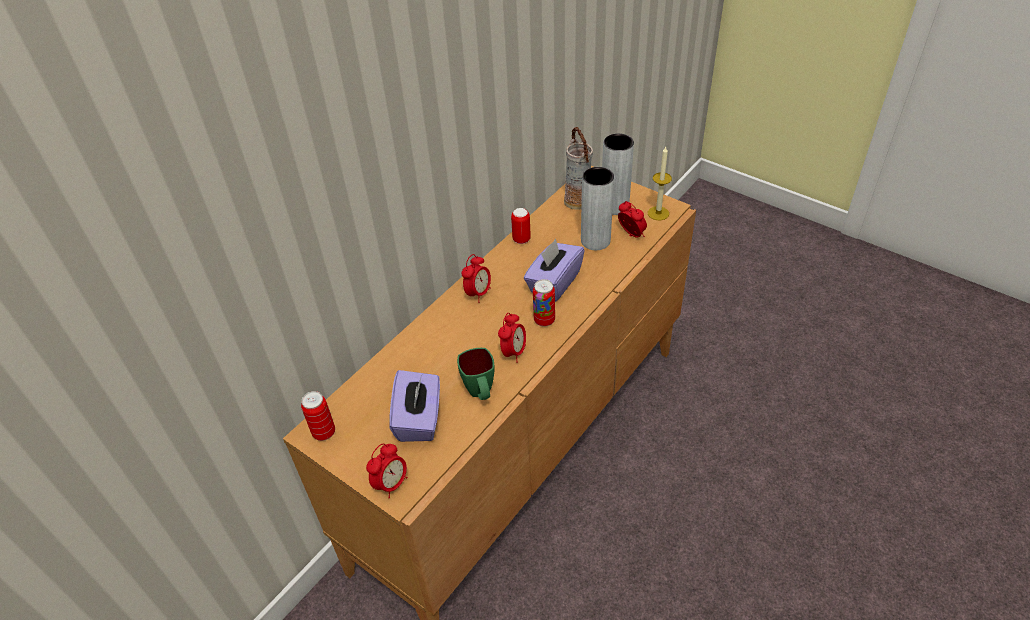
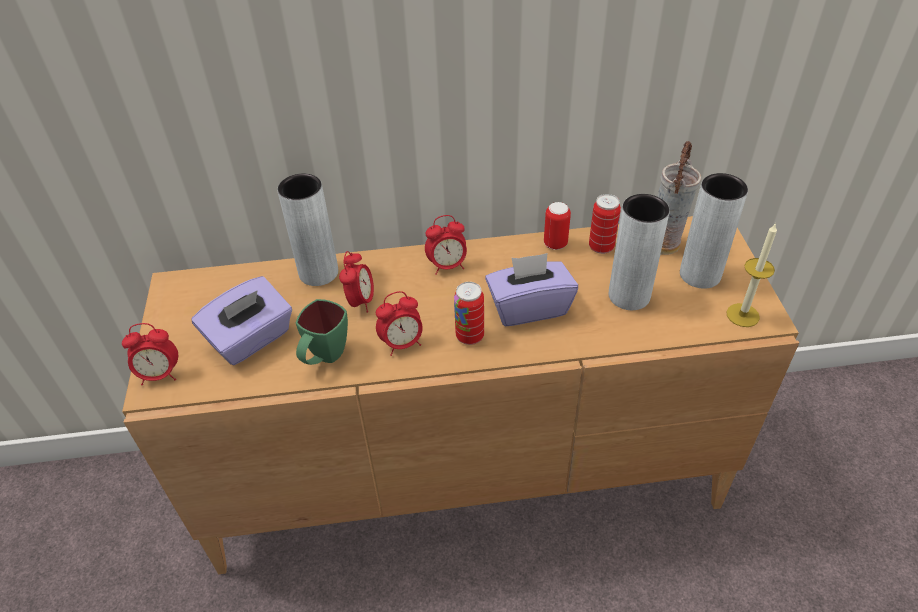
camera: 45 degrees right, 0 degrees up
(324, 432) = (180, 291): can -> can (601, 247)
(403, 353) = (318, 272): none -> grey vase
(631, 235) = (677, 317): alarm clock -> alarm clock (361, 301)

